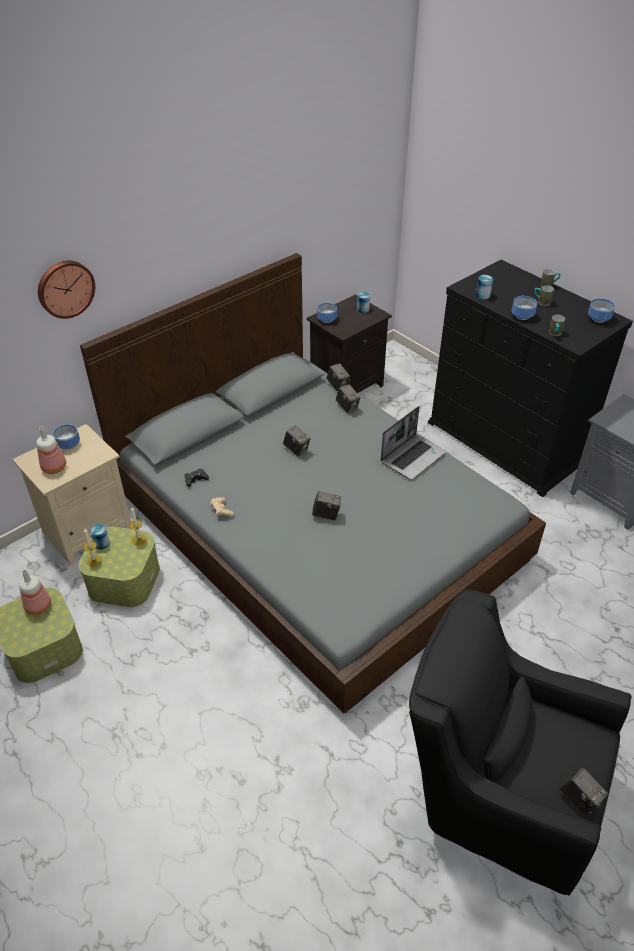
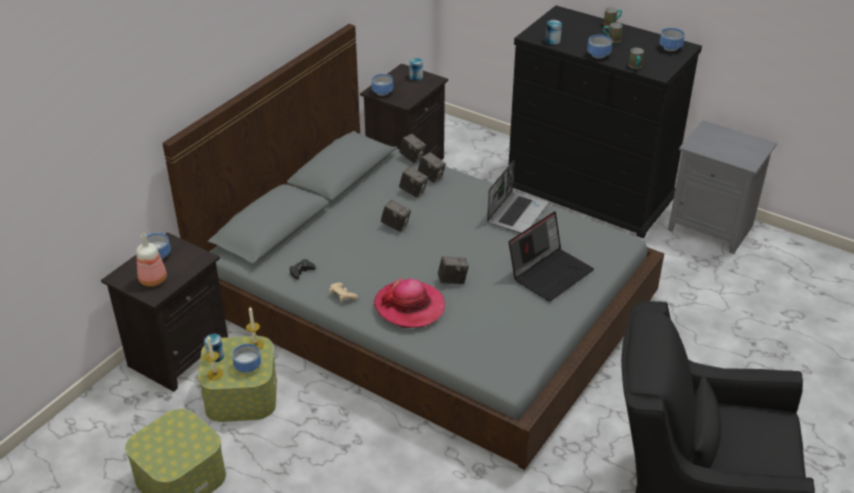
camera: 15 degrees left, 5 degrees down
(39, 607) = (174, 429): bottle -> none
(65, 288) = (148, 82): wall clock -> none
(88, 529) = (178, 353): beige nightstand -> black nightstand
(123, 559) = (246, 366): none -> bowl
(277, 533) = (410, 306): none -> hat
(421, 524) = (550, 272): none -> laptop
(579, 799) = (783, 470): camera -> camera (413, 191)

